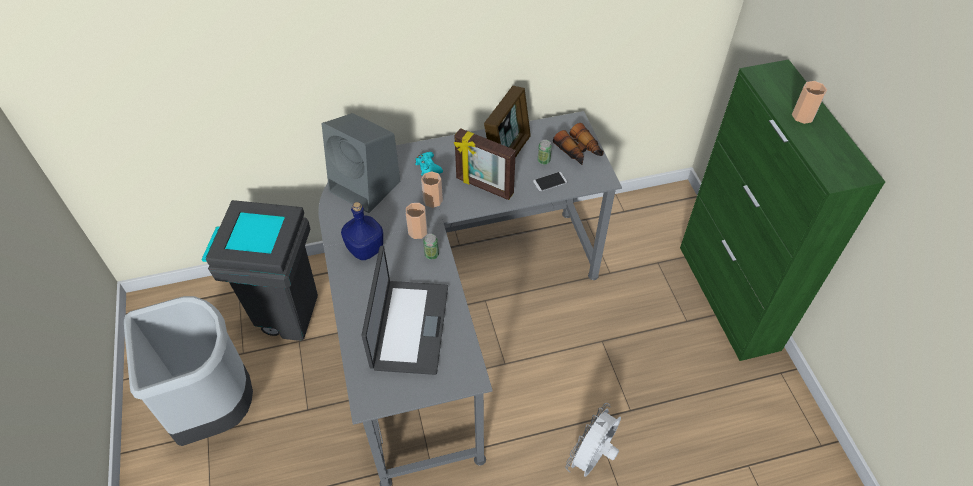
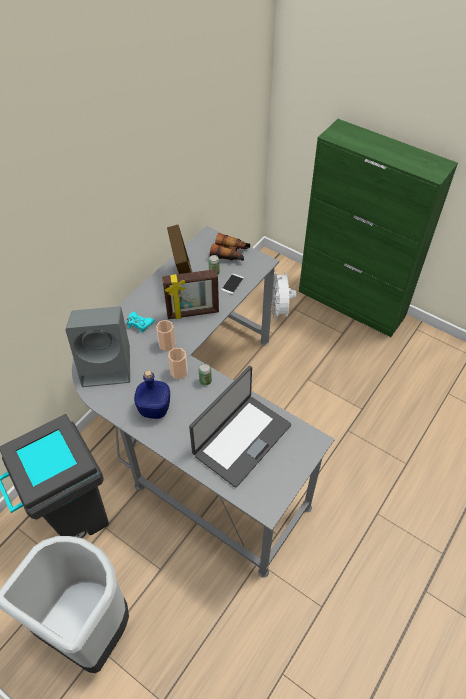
camera: 40 degrees left, 0 degrees up
(408, 327) = (241, 439): laptop -> laptop turned 75 degrees clockwise
(592, 458) = (368, 453): white fan -> white fan (280, 311)
(802, 116) = (381, 148): cup -> none

